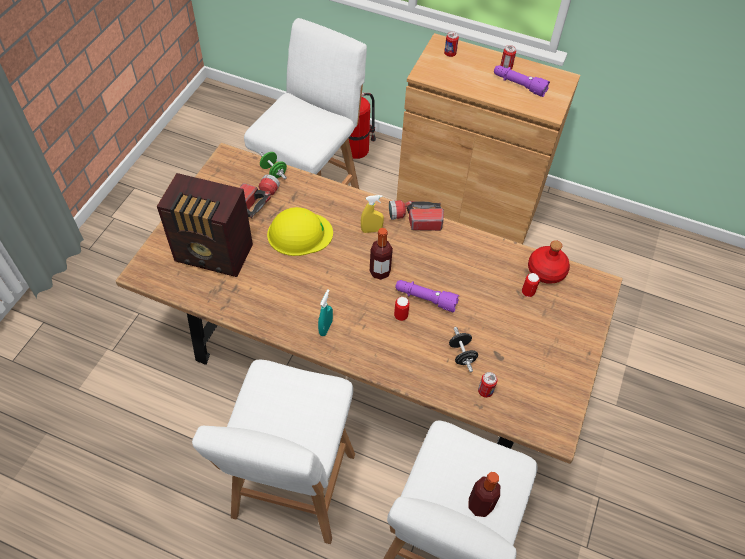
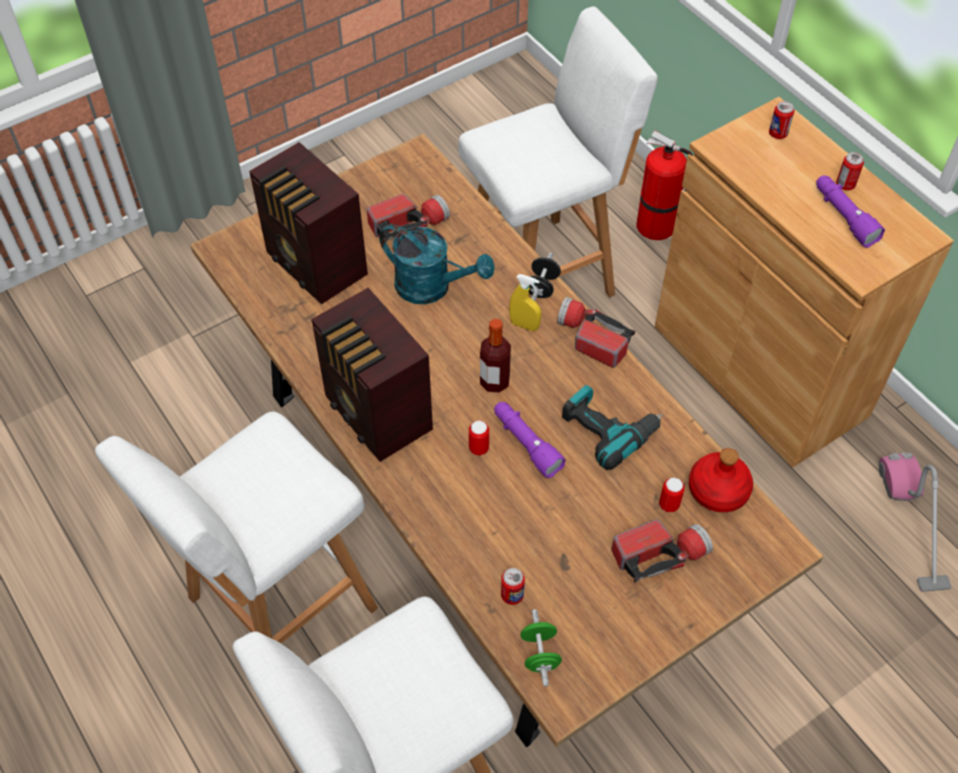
camera: 35 degrees right, 0 degrees up
(273, 172) = (458, 197): green dumbbell -> green dumbbell (540, 654)
(299, 233) = (432, 287): yellow hard hat -> turquoise watering can
(325, 328) = (378, 415): turquoise spray bottle -> radio
(462, 354) = (518, 535): black dumbbell -> black dumbbell (541, 287)
(464, 266) = (608, 429): none -> power drill
(480, 505) = (396, 721): bottle -> none
(544, 323) = (659, 555): none -> flashlight
(597, 249) = (912, 524): none -> vacuum cleaner

